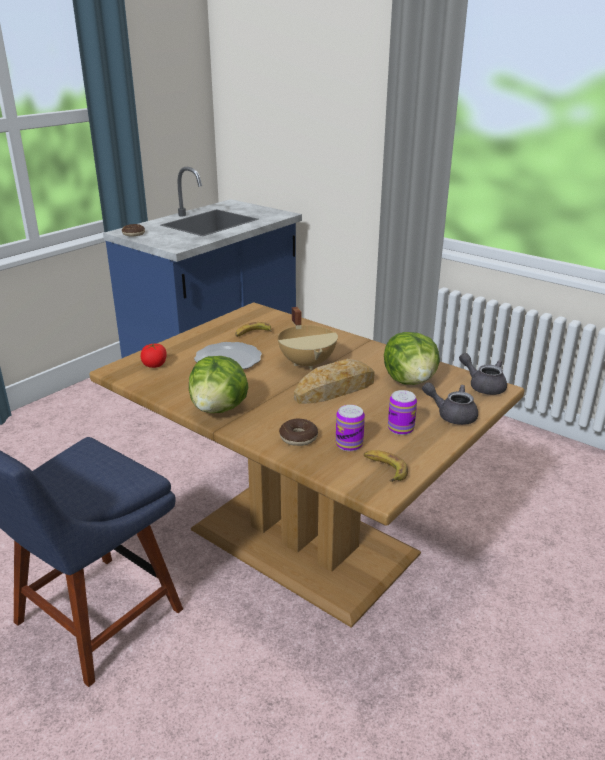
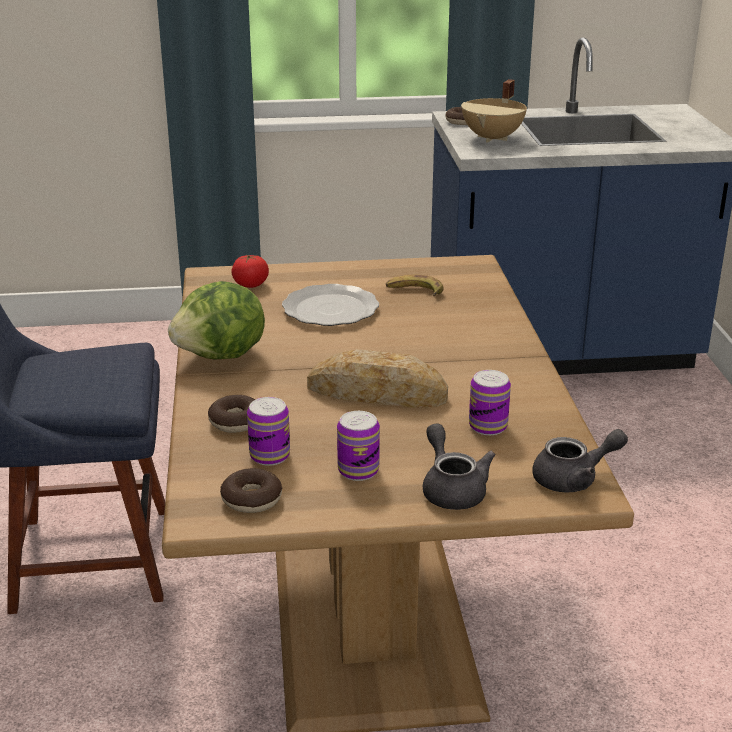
camera: 45 degrees right, 0 degrees up
(308, 363) = (408, 350): beige cooking pot -> beige cooking pot (493, 138)
(384, 469) = (251, 499): banana -> donut
(410, 381) = (488, 426): lettuce -> can
(483, 386) = (574, 479): grey teapot -> grey teapot turned 75 degrees clockwise

